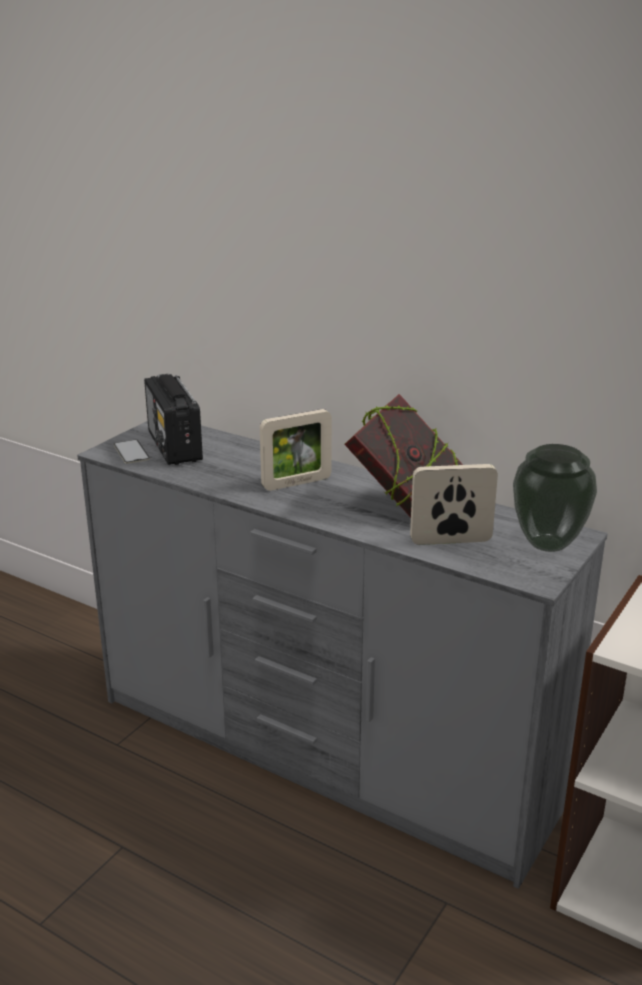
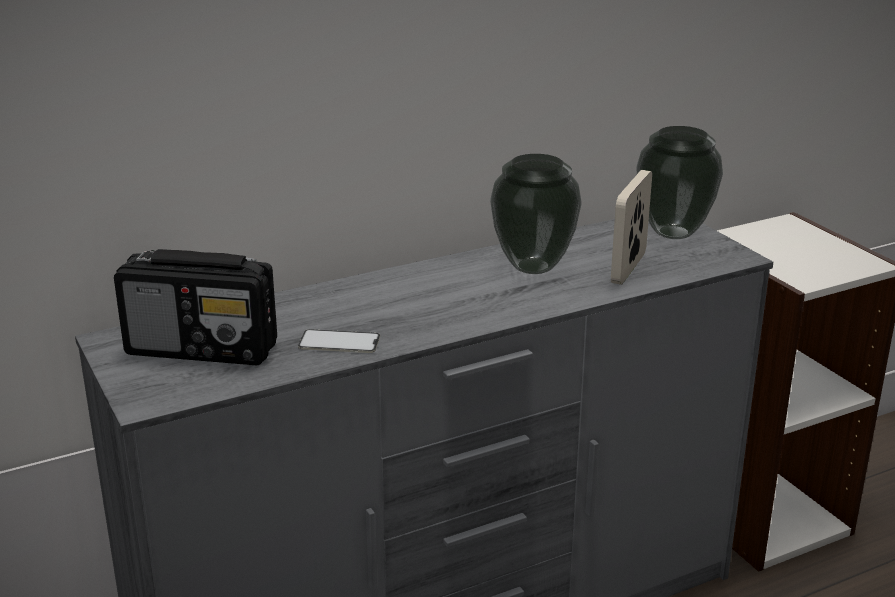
camera: 60 degrees left, 0 degrees up
(131, 452) = (175, 382): phone -> phone (339, 342)
(296, 483) = (411, 304): picture frame -> none
(405, 506) = (532, 266): book -> vase

